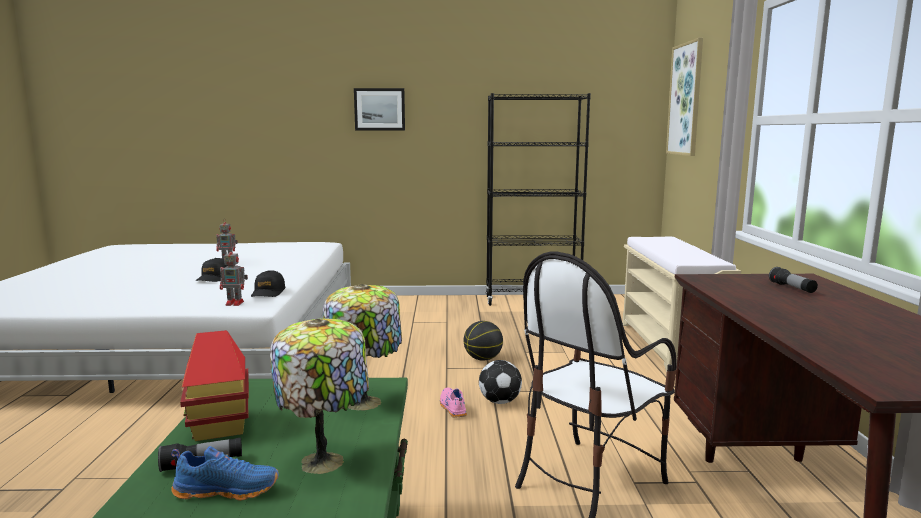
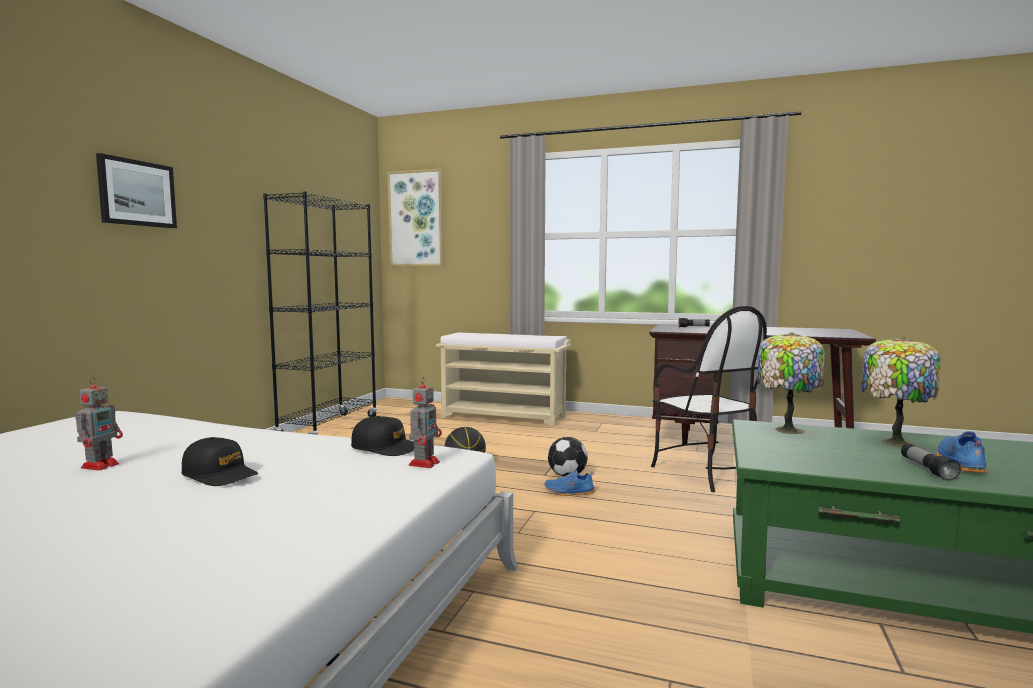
camera: 70 degrees left, 5 degrees down
(220, 426) = (855, 465): toy house -> none
(452, 408) = (569, 493): pink shoe -> blue shoe

